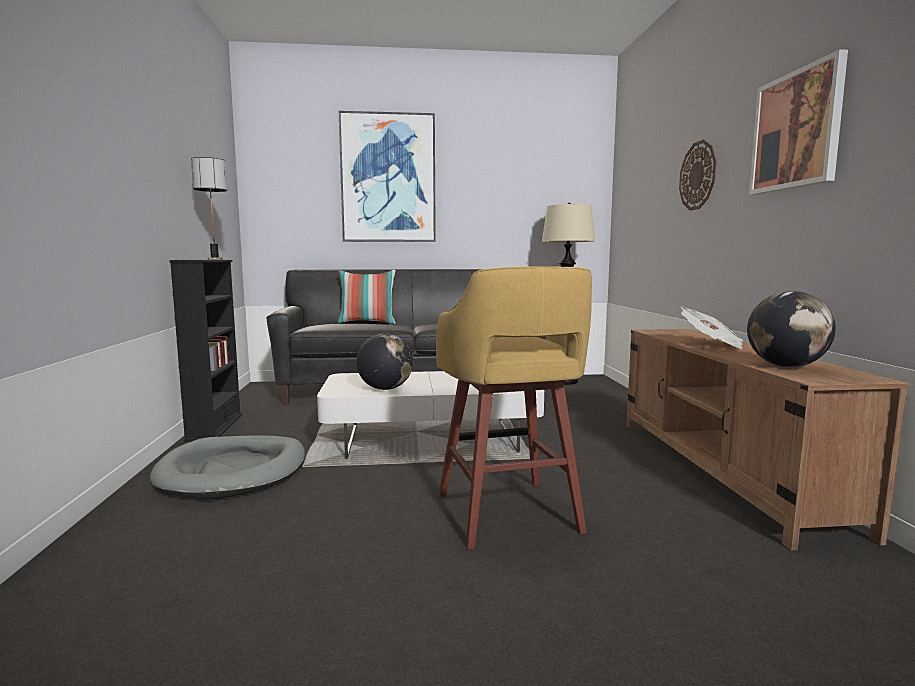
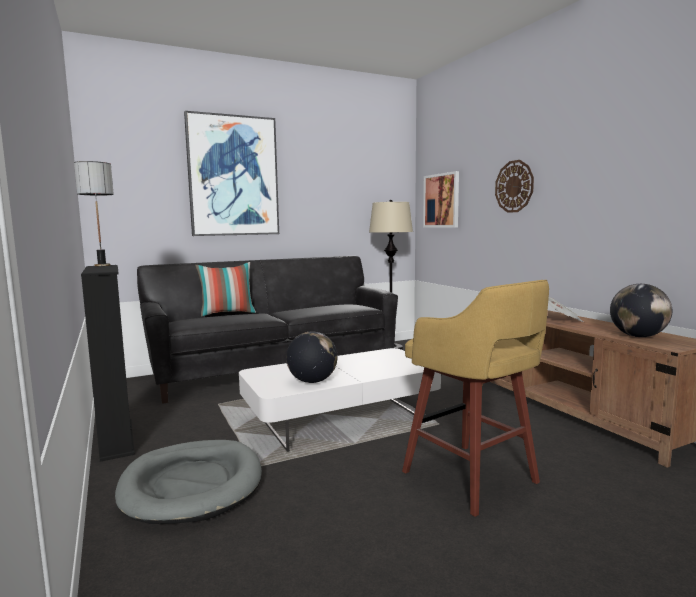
camera: 20 degrees left, 0 degrees up
(796, 130) = (611, 164): picture -> picture (441, 200)

